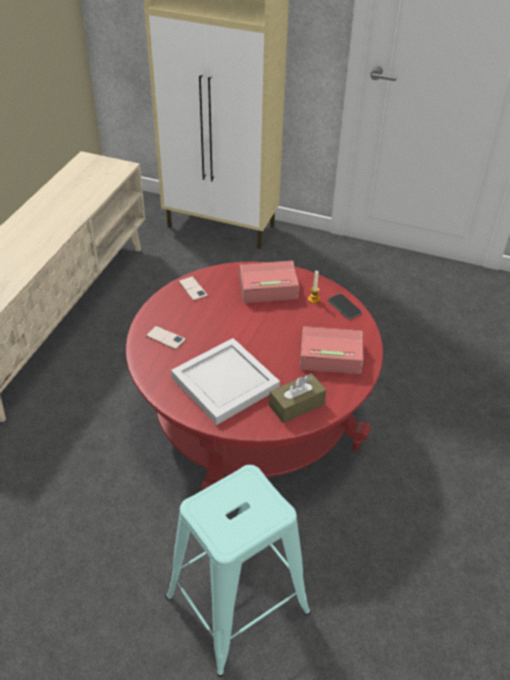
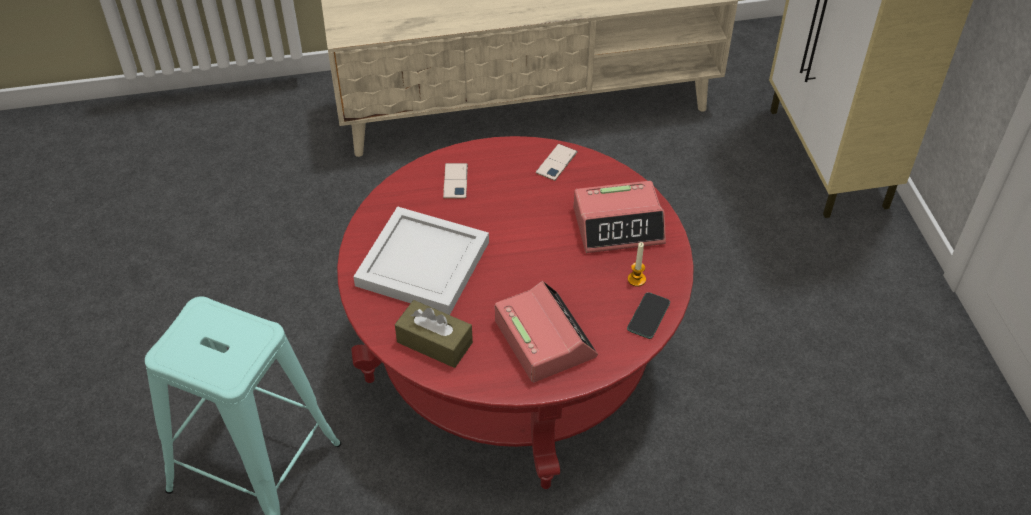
camera: 60 degrees right, 5 degrees up
(267, 287) = (619, 225): alarm clock -> alarm clock turned 120 degrees clockwise

